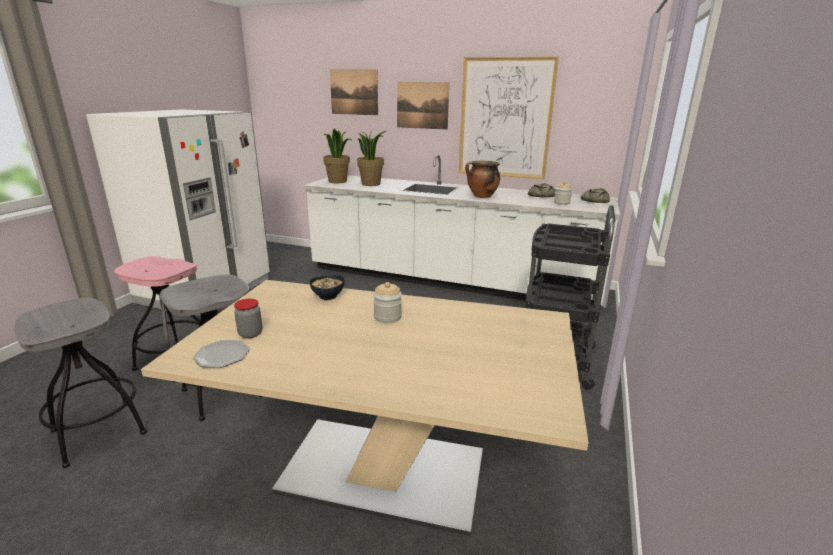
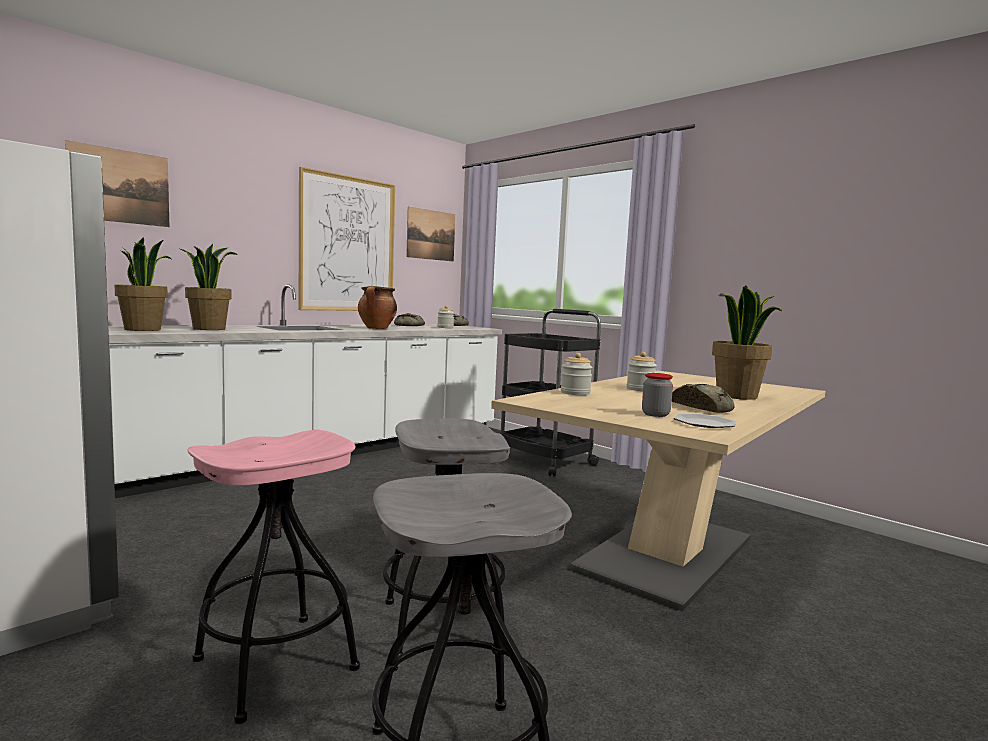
camera: 65 degrees left, 15 degrees down
(306, 351) = (703, 407): none -> bread
(328, 296) = (575, 393): bowl -> jar
(410, 367) = (737, 396): none -> potted plant
(422, 105) = (244, 219): picture -> picture (431, 235)

